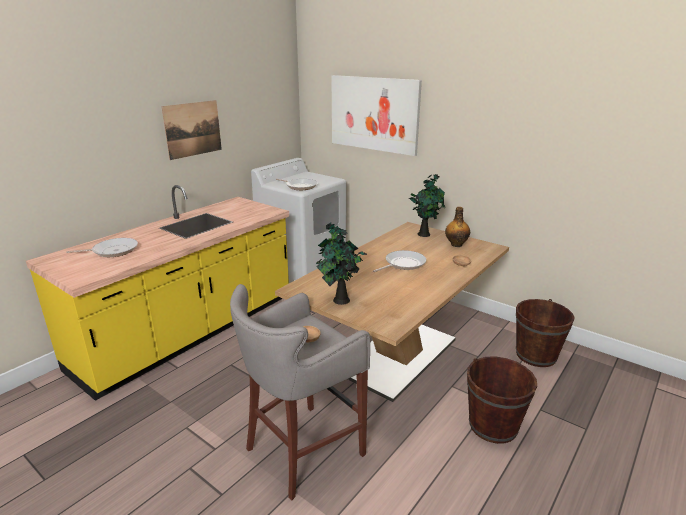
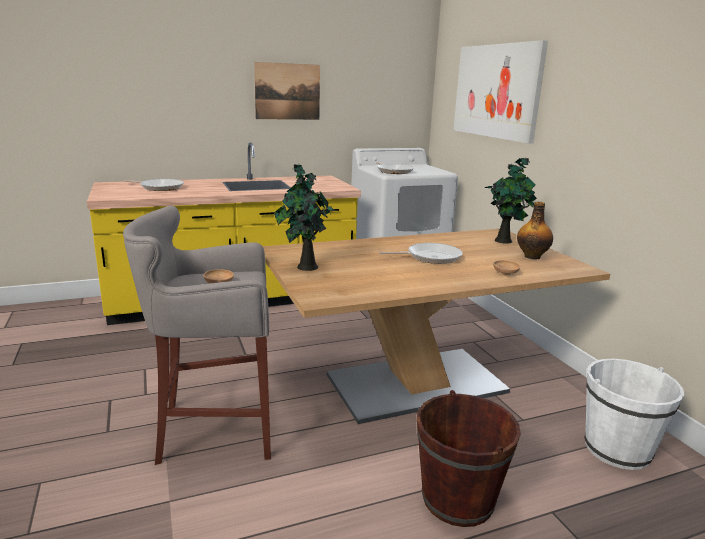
camera: 30 degrees right, 5 degrees down
(536, 355) = (617, 449): brown bucket -> white bucket

